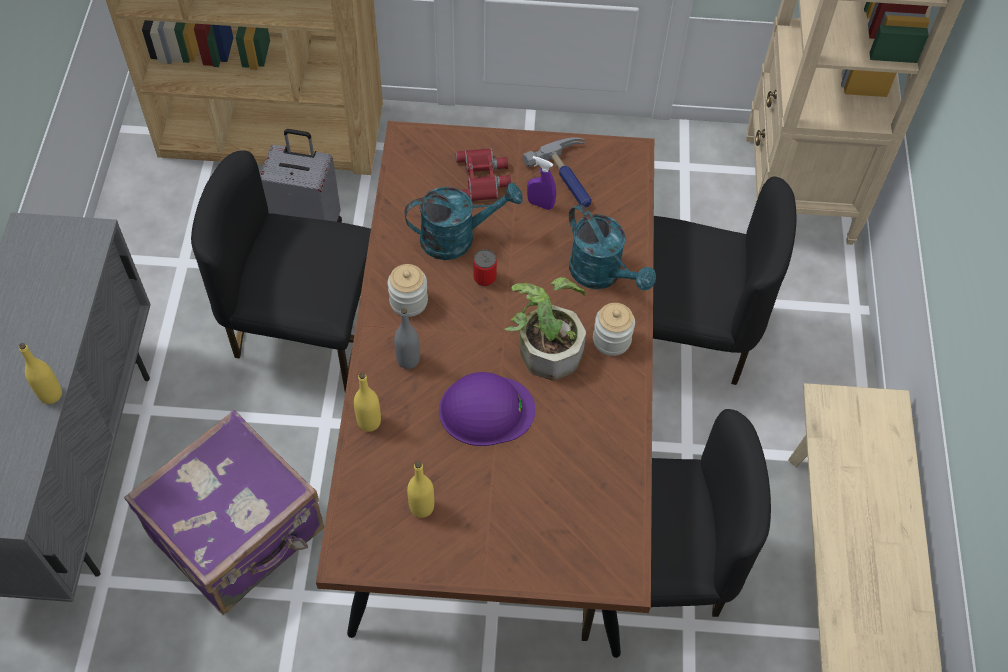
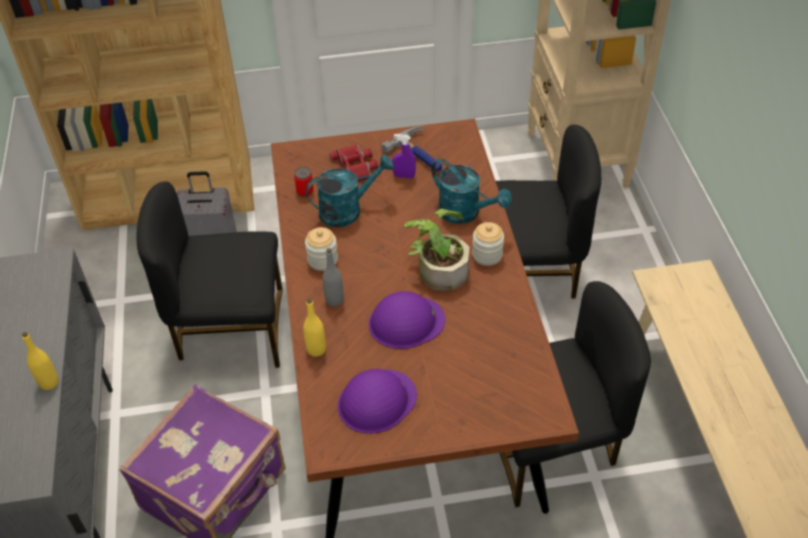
camera: 10 degrees left, 10 degrees down
(422, 507) = (376, 401): yellow bottle -> purple hard hat
(484, 278) = (377, 232): can -> can (305, 191)

